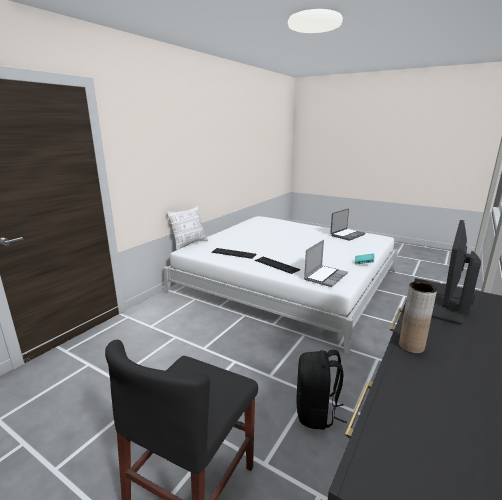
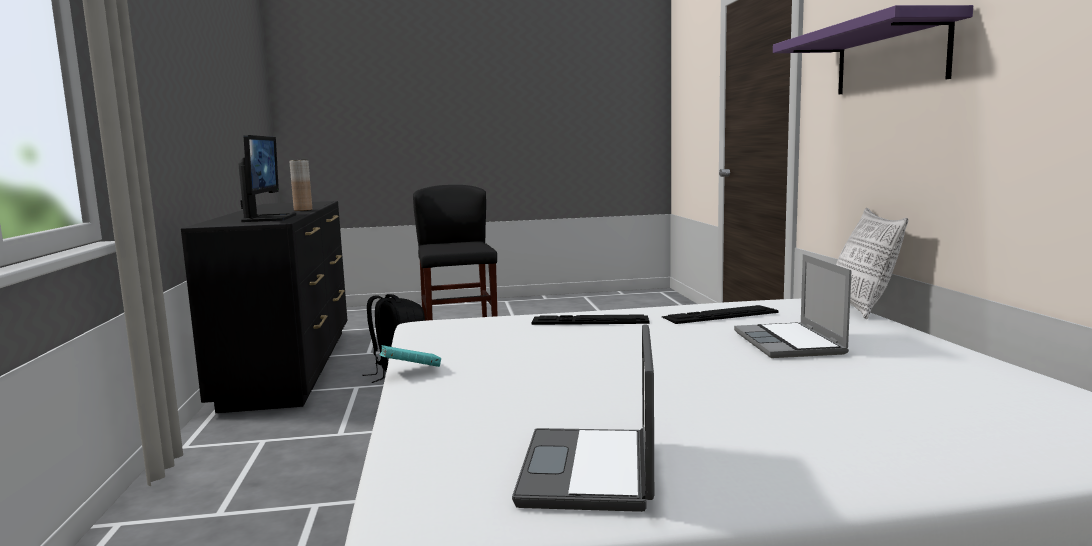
camera: 140 degrees right, 10 degrees down
(168, 150) = (890, 57): none -> purple shelf
(325, 276) = (468, 329): laptop -> laptop (790, 343)

